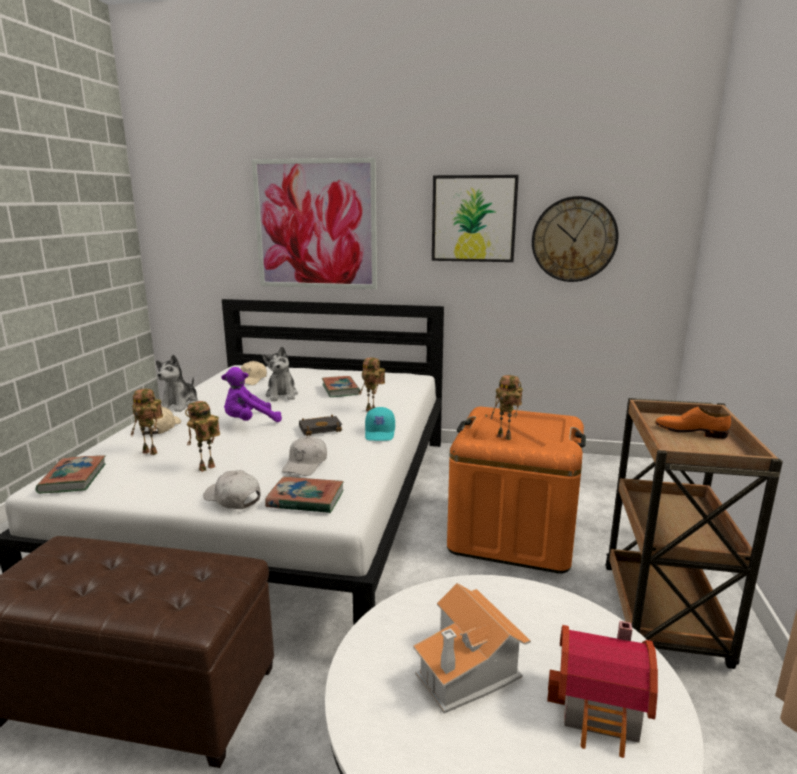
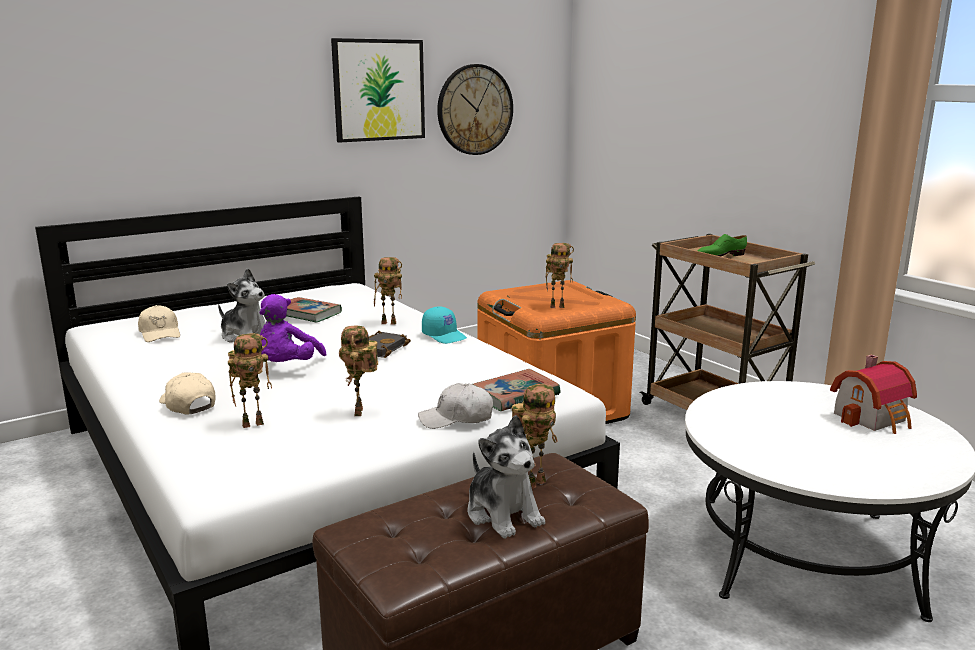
camera: 45 degrees left, 0 degrees up
(73, 478) = (232, 474): book -> none
(180, 405) = (138, 380): plush toy -> plush toy (503, 514)
(187, 575) = (534, 482): none -> toy robot
(305, 464) = (444, 376): white cap -> none
(315, 225) = (179, 103): picture -> none
(468, 670) = (799, 434): toy house -> none
(690, 431) = (720, 255): orange shoe -> green shoe

